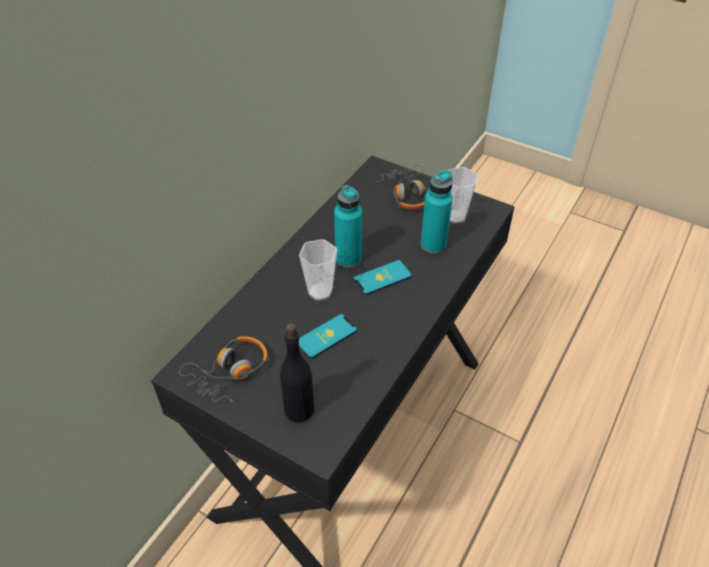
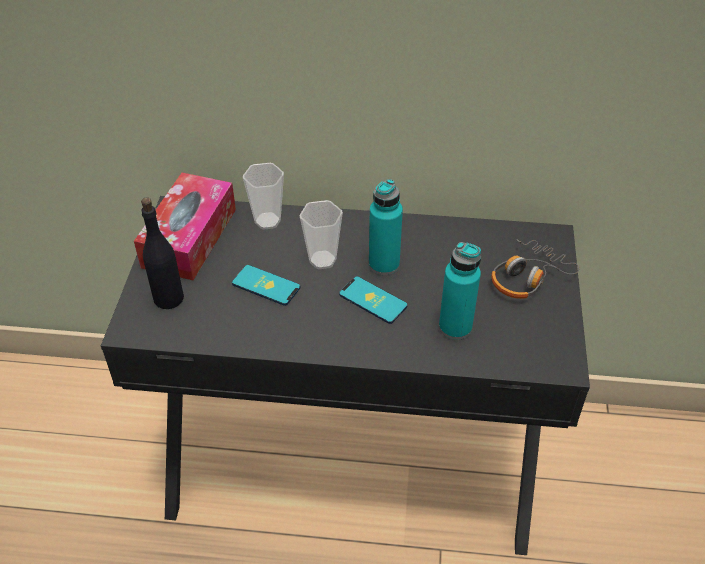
camera: 65 degrees right, 0 degrees up
(230, 372) = (189, 238): headphones -> tissue box
(455, 217) = (520, 333): cup -> cup (267, 221)

